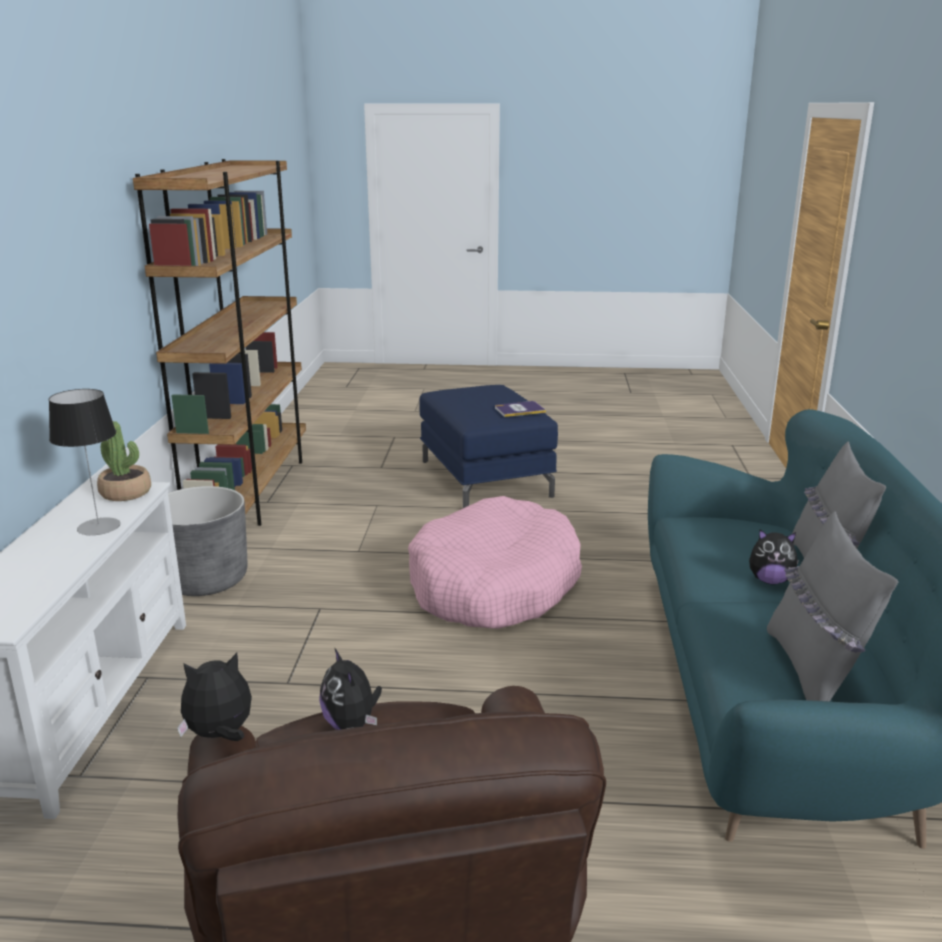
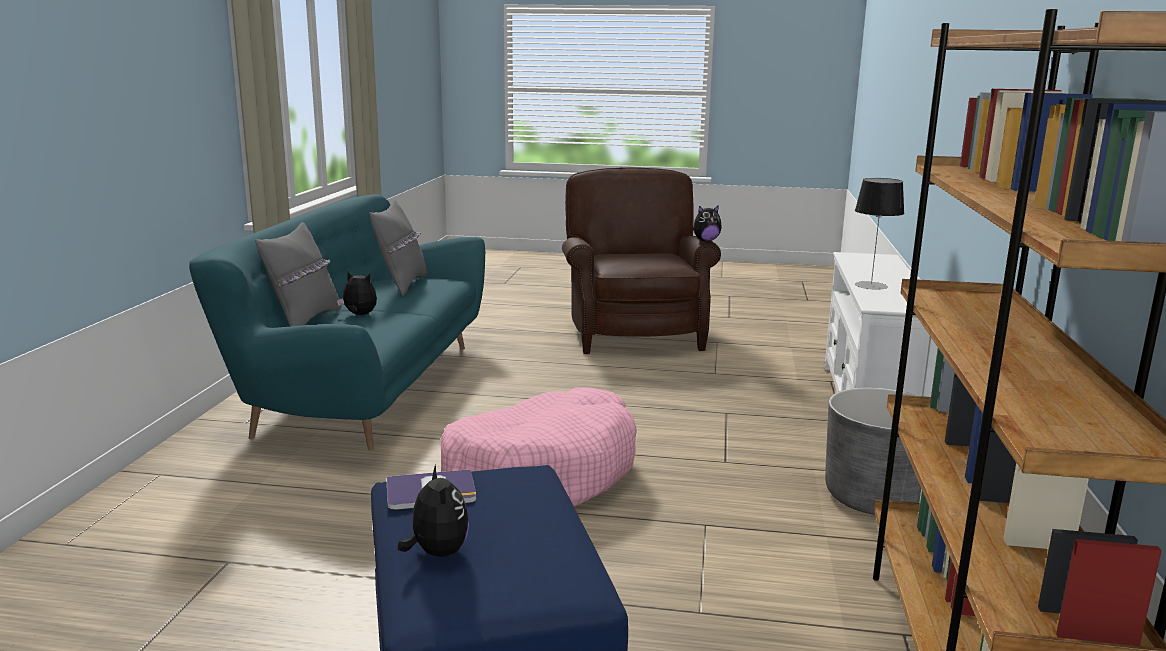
camera: 175 degrees left, 5 degrees down
(126, 493) = (888, 303): potted plant -> none
(352, 725) = (654, 266): plush toy -> plush toy (437, 553)

